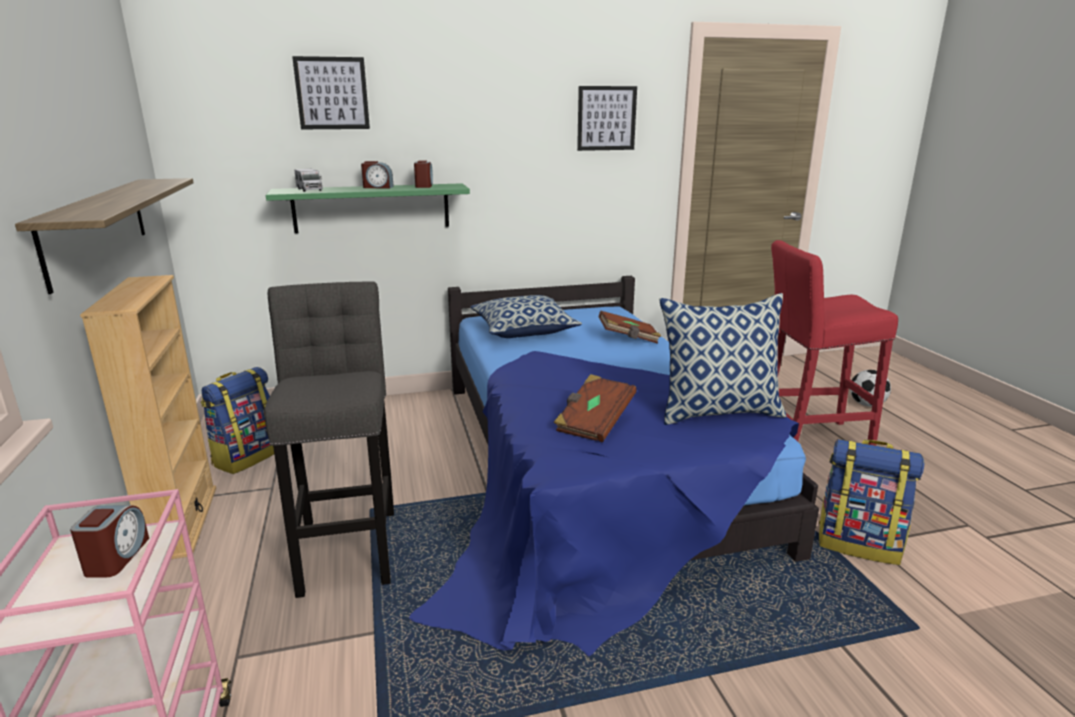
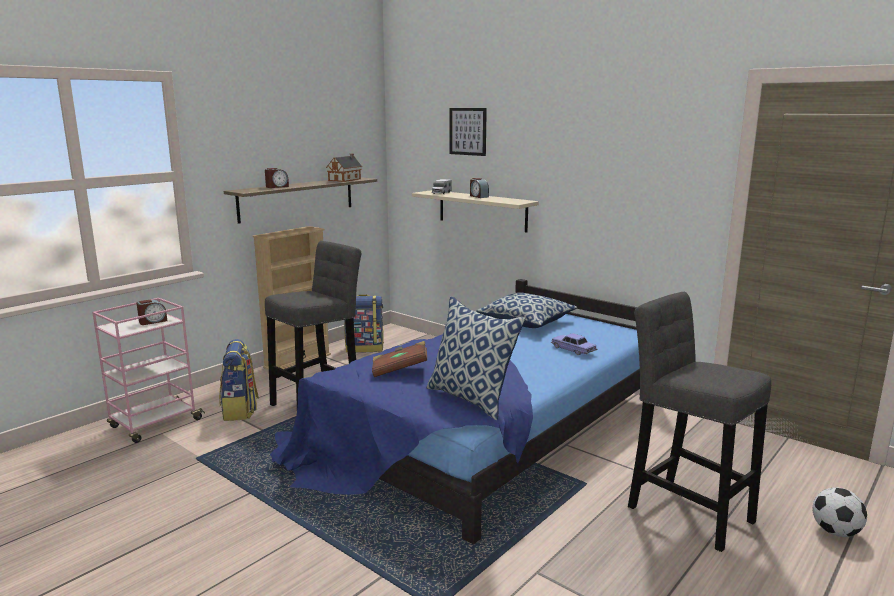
camera: 55 degrees right, 5 degrees down
(151, 183) = (345, 179): none -> toy house
(371, 208) = (482, 210): green shelf -> beige shelf
(424, 186) = (504, 199): alarm clock -> alarm clock (277, 187)
(606, 118) = (655, 158): picture -> none
(628, 339) = (573, 350): brown book -> toy car
(808, 438) = (684, 510): red stool -> grey stool
(859, 544) = (526, 565): backpack -> backpack (240, 410)

